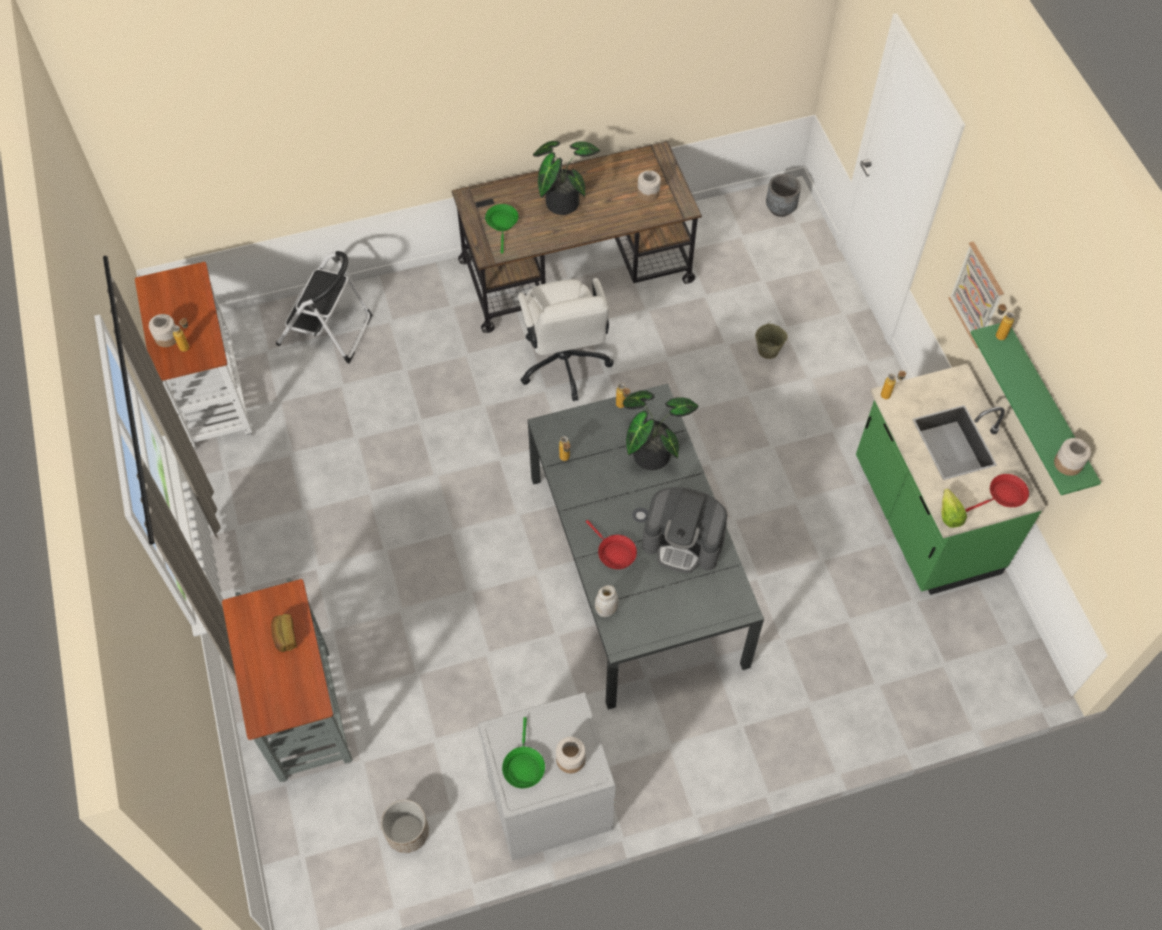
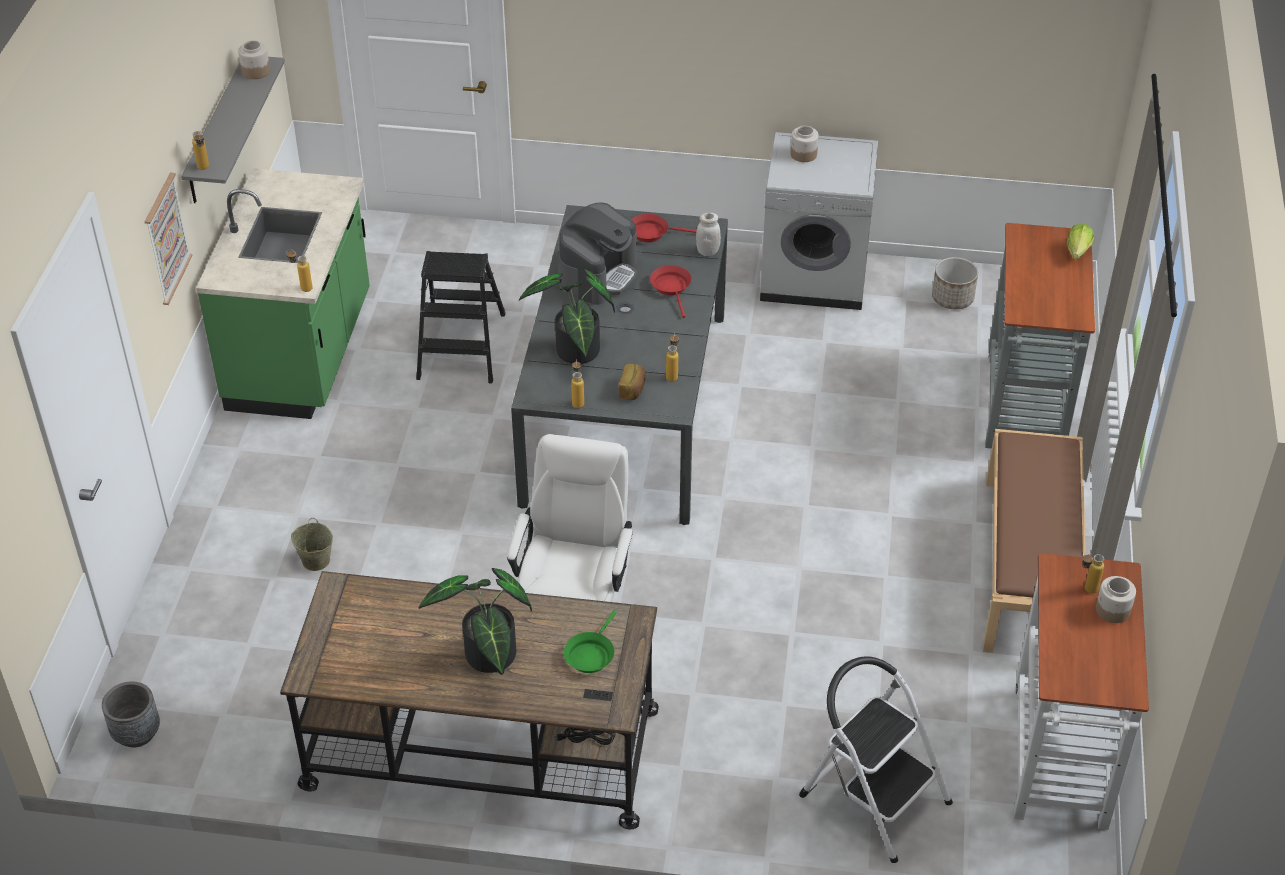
camera: 155 degrees left, 15 degrees down
(264, 542) = (1029, 567): none -> brown bench
(285, 637) = (1036, 285): bread -> bread (632, 389)
(523, 765) = (846, 161): green frying pan -> none
(648, 192) = (366, 625): jar -> none
(683, 541) = (598, 275): coffee machine -> coffee machine turned 75 degrees clockwise
(808, 581) = (461, 345): none -> black step ladder
(949, 512) = (342, 190): lettuce -> lettuce (1076, 254)
(1003, 496) = (280, 185): red frying pan -> red frying pan (652, 233)
(1046, 410) = (216, 131): green shelf -> grey shelf

